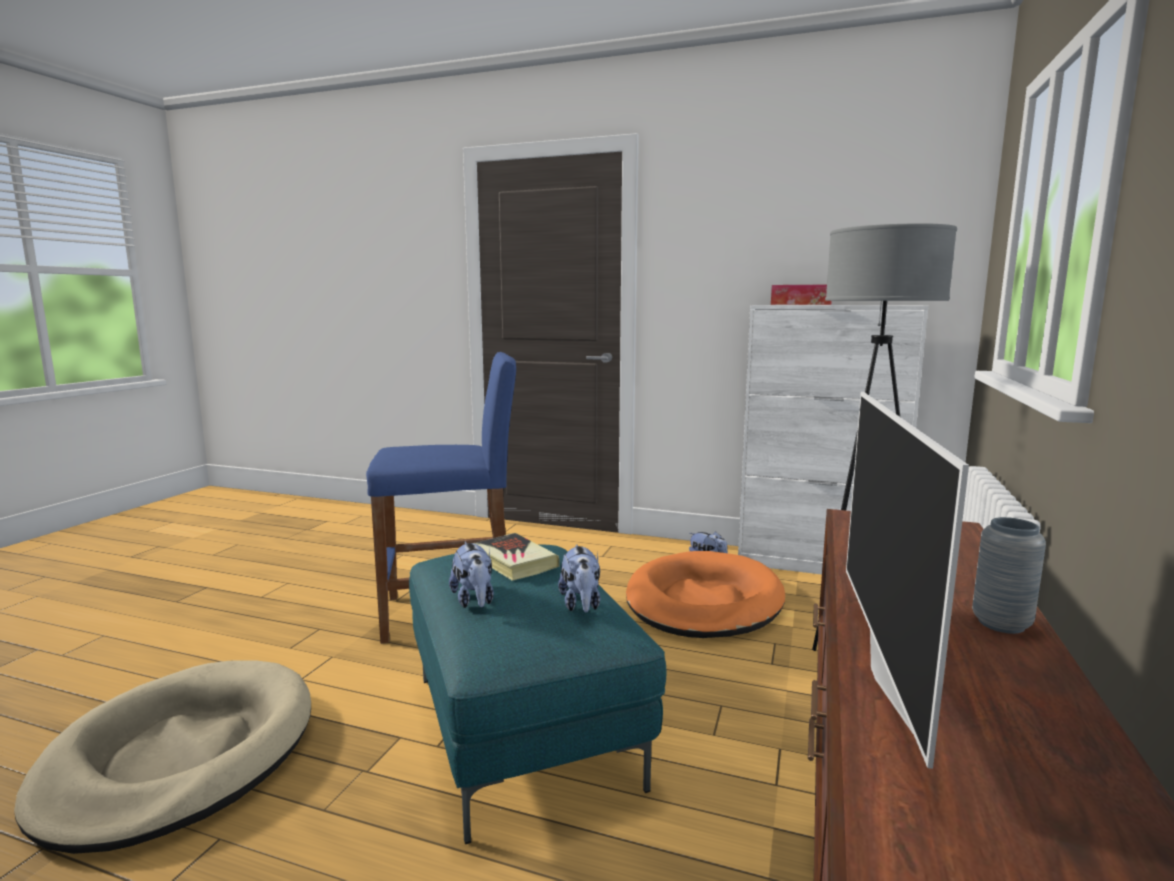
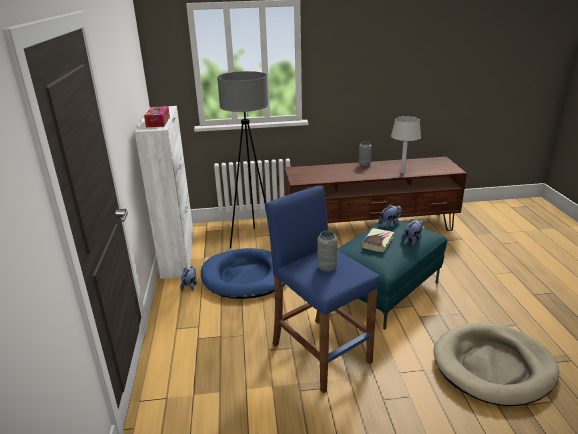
camera: 115 degrees left, 15 degrees up
(429, 449) = (327, 268): none -> grey vase
(703, 601) = (246, 277): orange dog bed -> blue dog bed
(892, 675) = (403, 172): television -> grey table lamp

